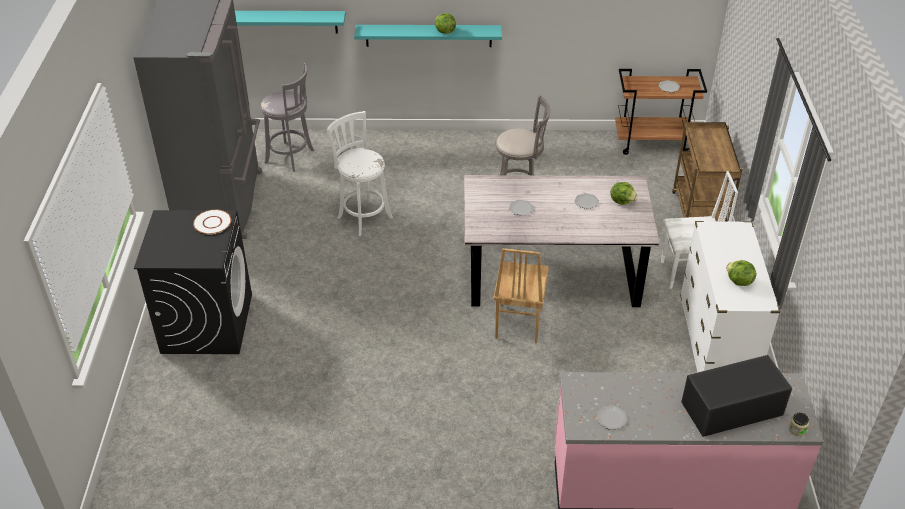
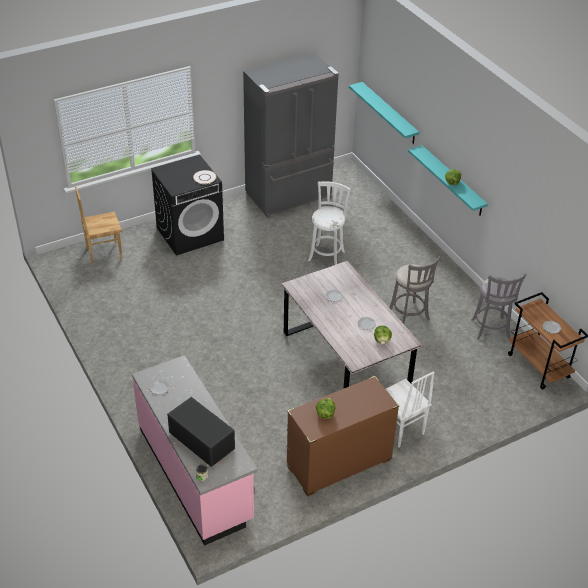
camera: 60 degrees right, 0 degrees up
(291, 157) = (356, 203): grey stool -> grey stool (490, 330)
(517, 324) = (283, 358): brown chair -> brown chair (103, 253)
(699, 215) = (473, 417): brown cart -> none
(716, 343) = (338, 464): white dresser -> brown dresser

